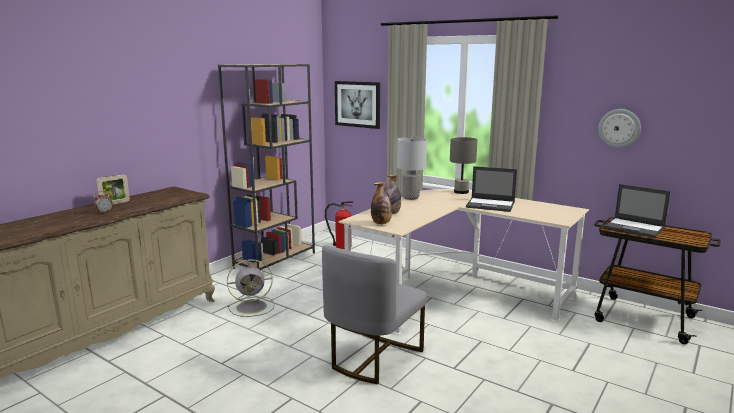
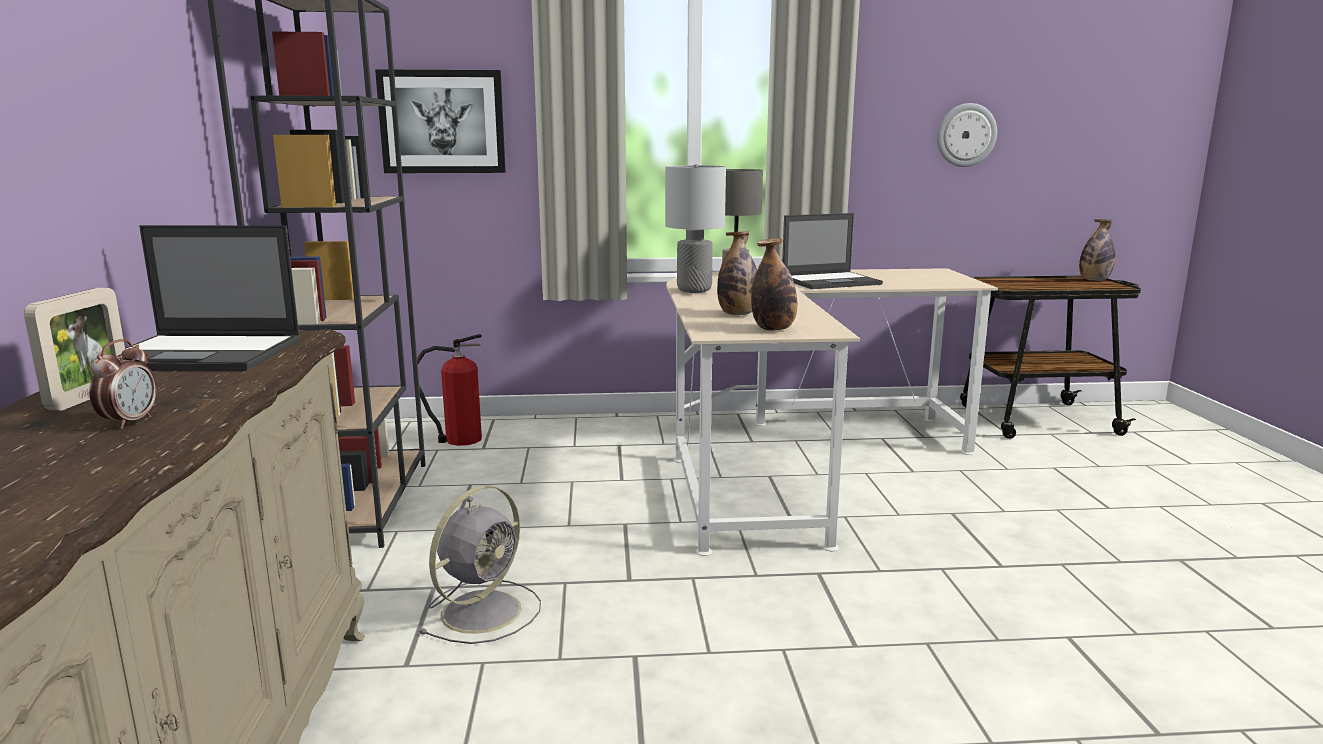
camera: 40 degrees left, 0 degrees up
(373, 358) = (878, 604): grey chair -> none
(634, 228) = (1028, 283): laptop -> laptop (204, 354)
(696, 235) = (1094, 280): none -> bottle

